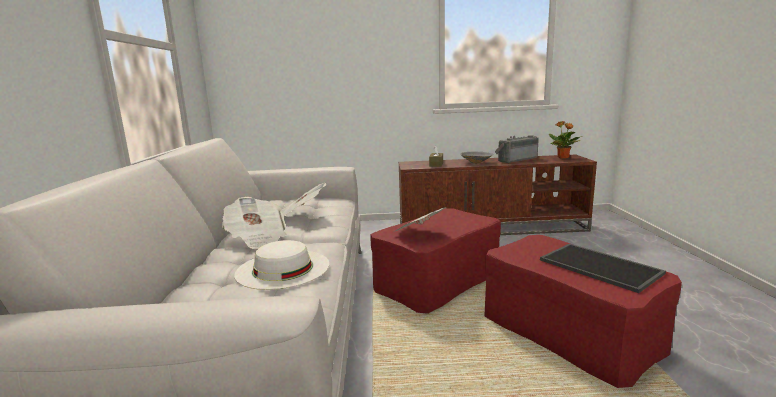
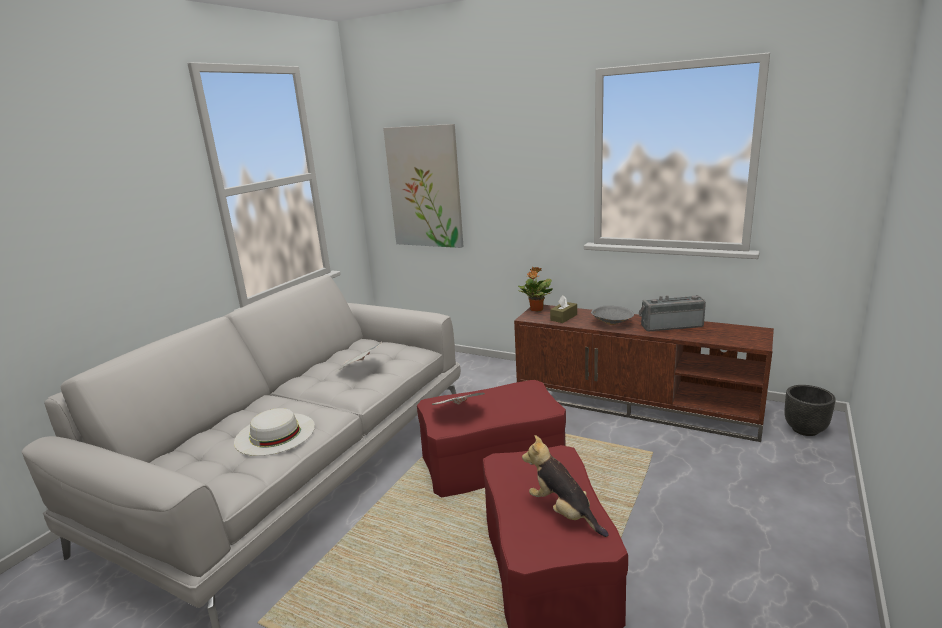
camera: 30 degrees right, 5 degrees up
(256, 238) = (299, 391): newspaper -> none
(281, 69) = (425, 187): none -> picture
(563, 157) = (740, 333): potted plant -> potted plant (536, 309)
(601, 266) = (563, 512): tray -> plush toy
(603, 221) = (804, 430): none -> black planter

